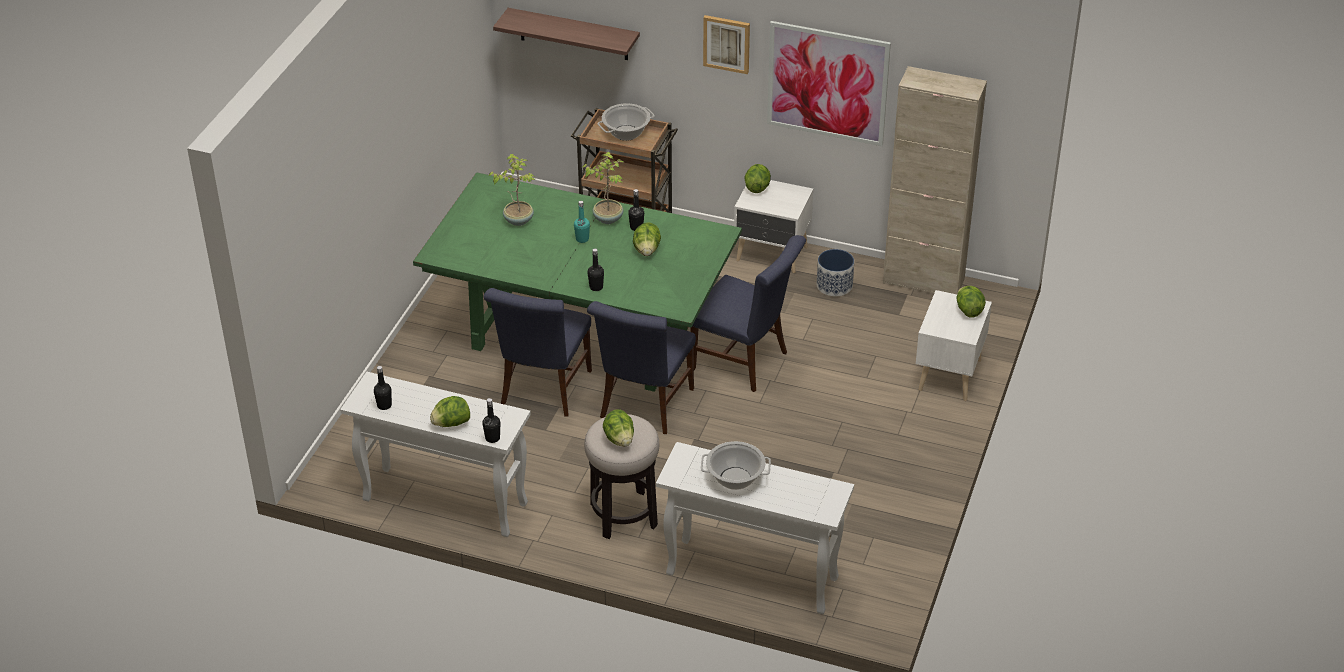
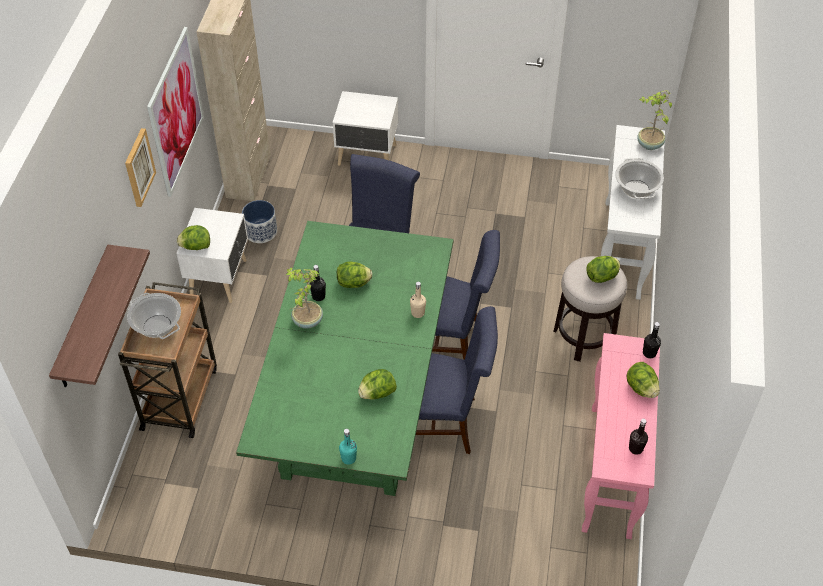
camera: 100 degrees left, 10 degrees up
(443, 502) = (611, 472): white console table -> pink console table
(518, 220) = (320, 395): potted plant -> potted plant (649, 145)
(582, 239) = (344, 336): turquoise bottle -> turquoise bottle (348, 458)
(596, 287) = (418, 313): black bottle -> beige bottle
(968, 310) = (356, 102): lettuce -> lettuce (377, 393)

